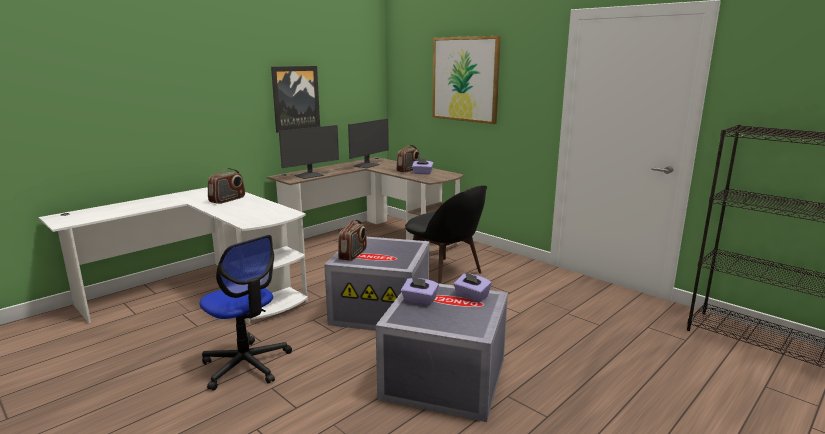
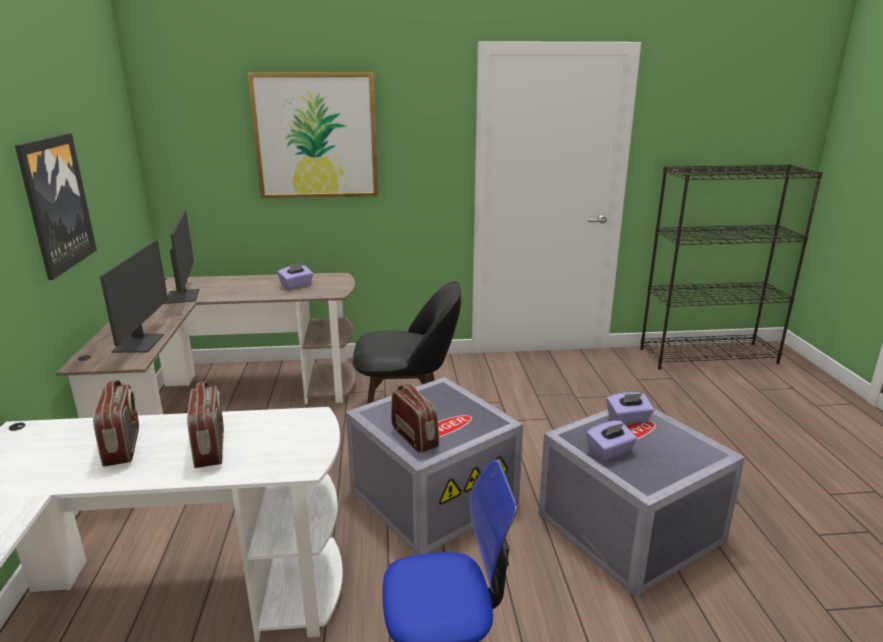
camera: 50 degrees left, 5 degrees up
(408, 170) = (265, 286): radio -> radio (211, 448)

